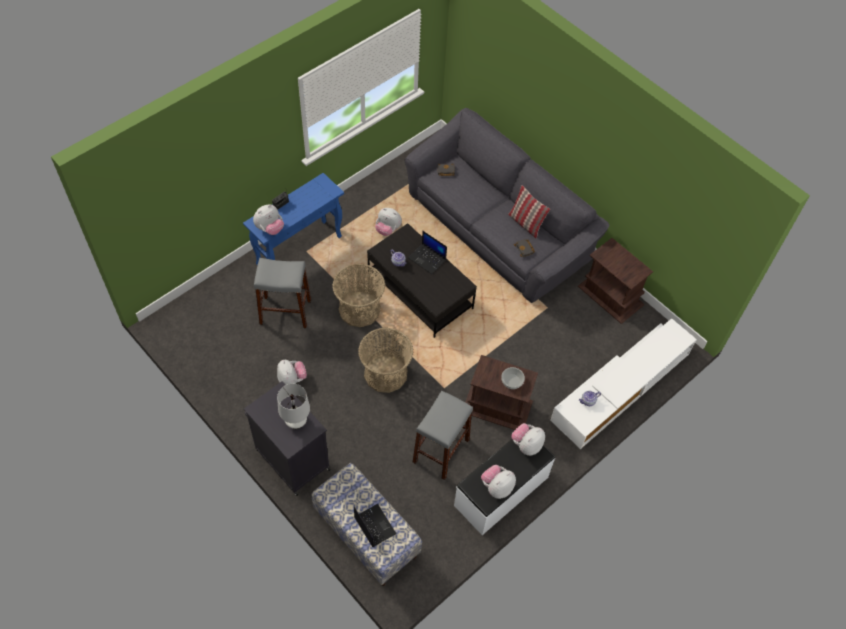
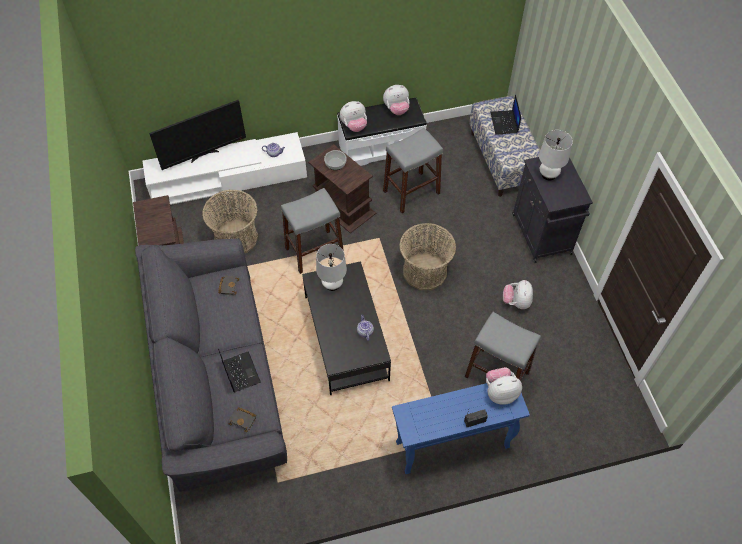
camera: 150 degrees left, 0 degrees up
(359, 309) = (418, 345): basket -> basket (236, 238)
(388, 229) = (338, 427): plush toy -> none
(427, 259) = (332, 322): laptop -> laptop (240, 372)
(446, 287) = (332, 284): none -> white table lamp
(492, 351) = (314, 251): none -> grey stool
(525, 223) = (205, 314): pillow -> none
(648, 369) = (204, 155): none -> television

